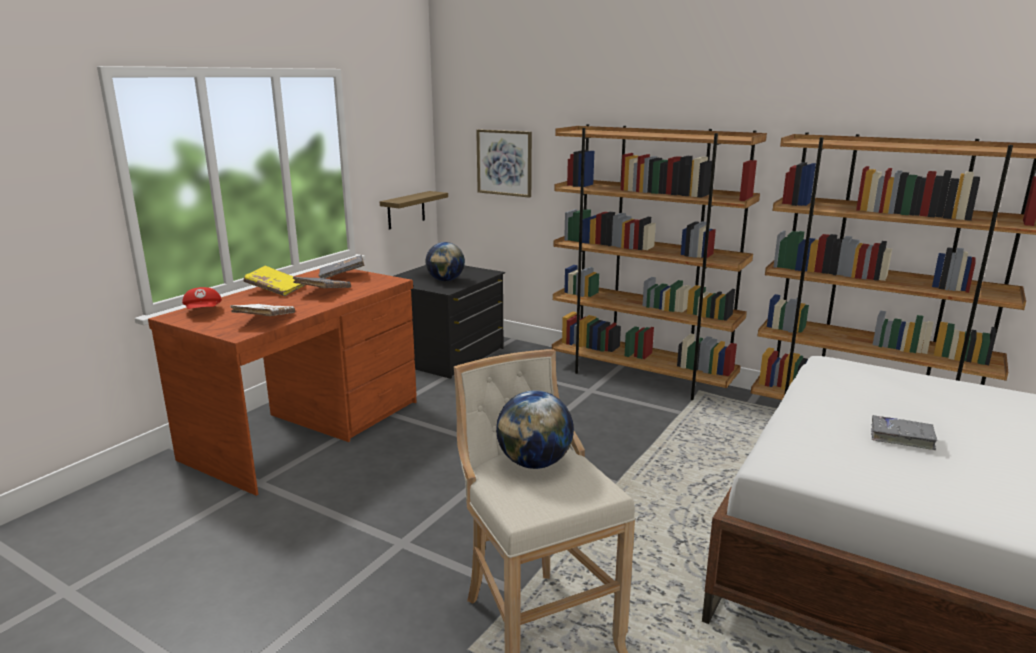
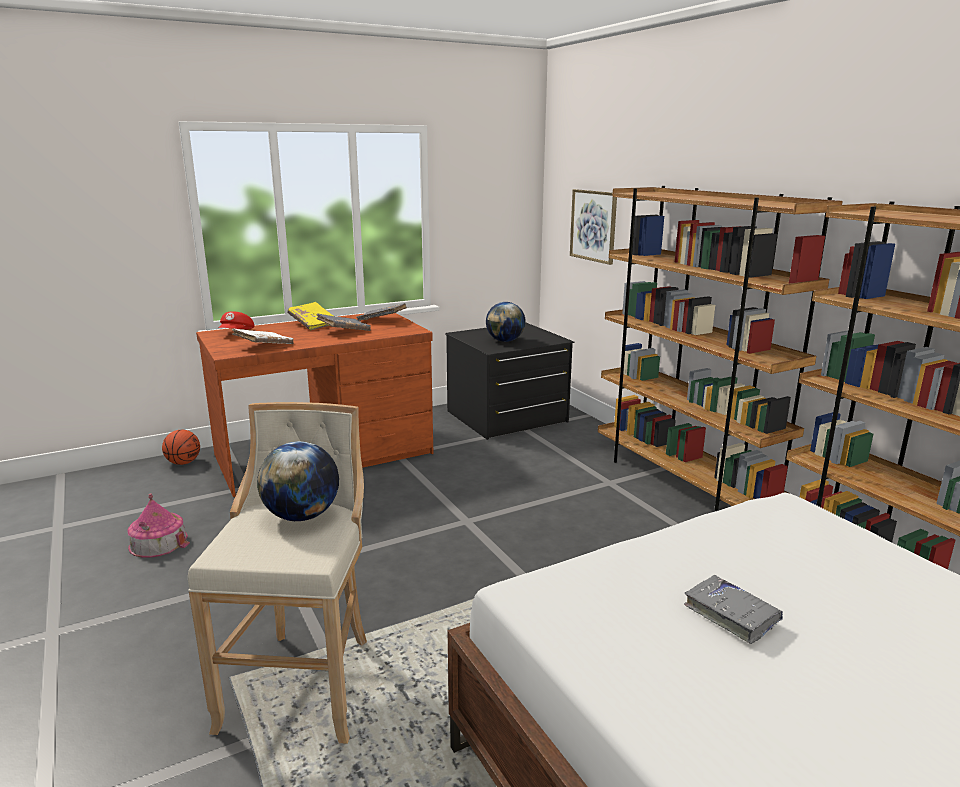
camera: 30 degrees right, 0 degrees up
(145, 478) = (183, 463): none -> basketball
(226, 564) = (158, 542): none -> toy house
(406, 210) = (499, 268): shelf -> none

